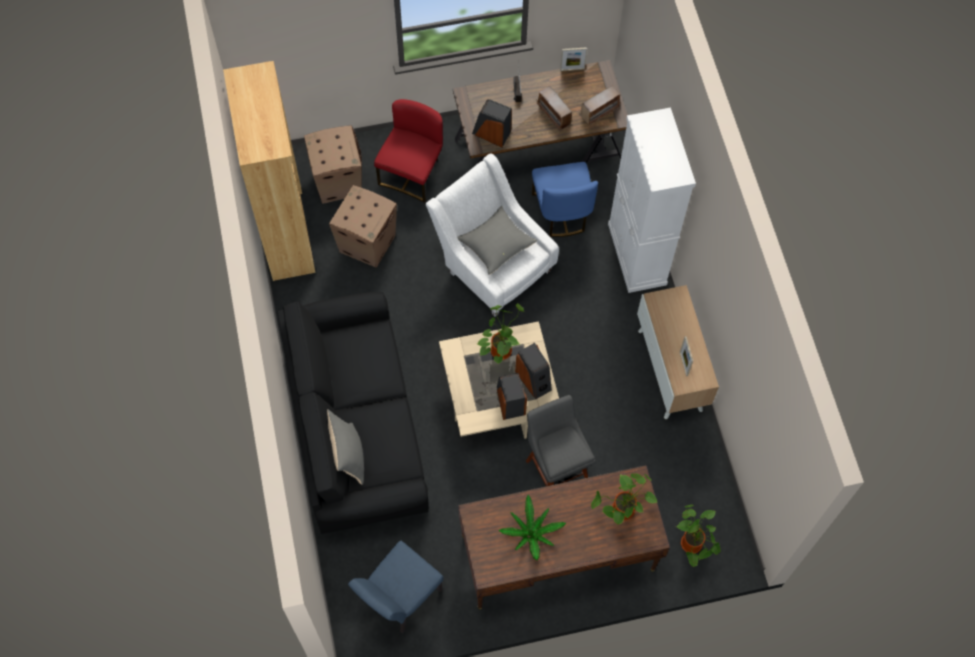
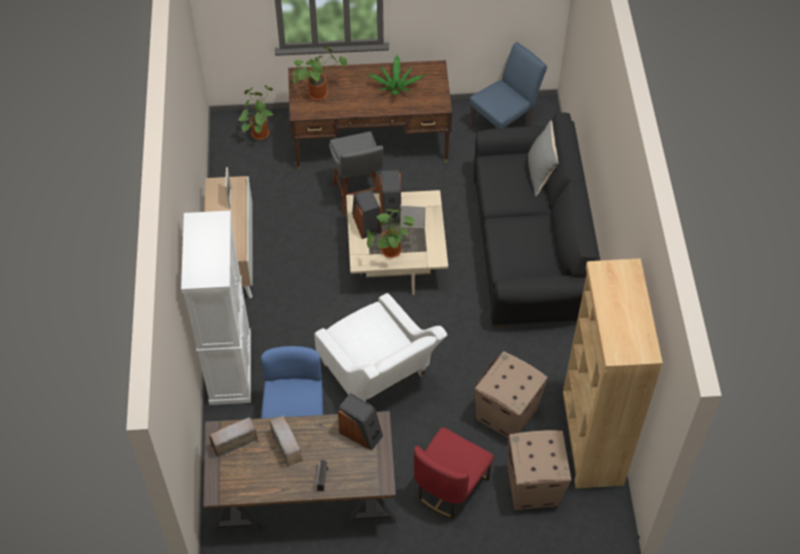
camera: 170 degrees left, 10 degrees down
(496, 245) = (377, 342): grey pillow -> none
(572, 69) = (251, 499): picture frame -> picture frame (412, 227)

